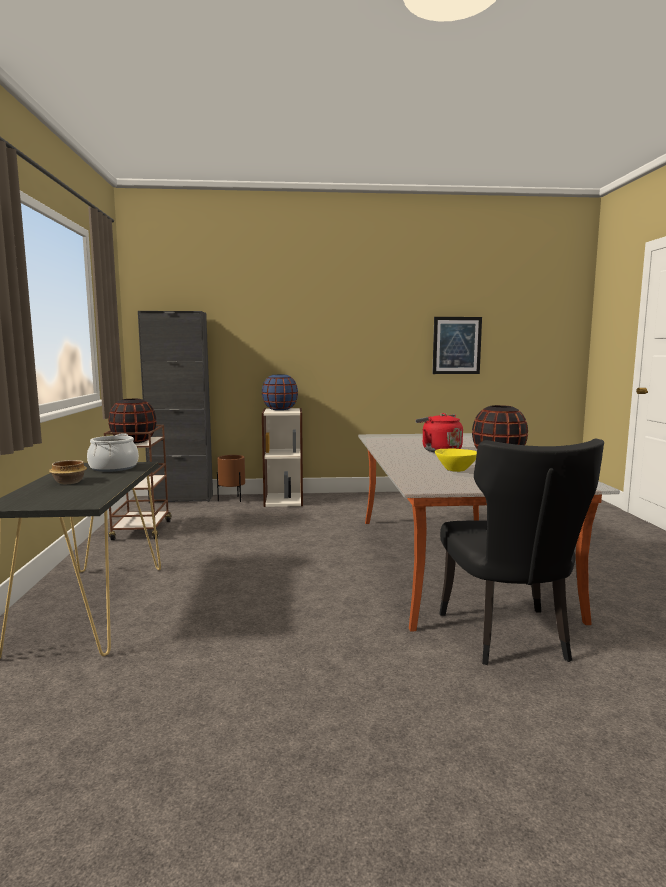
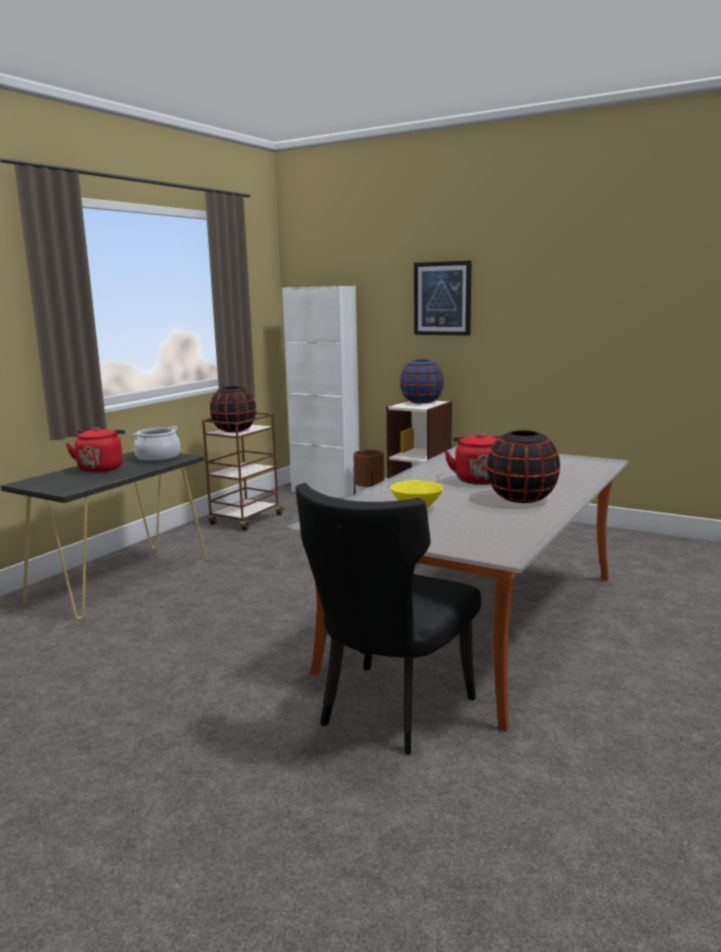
camera: 35 degrees right, 5 degrees up
(69, 482) = (101, 468): bowl -> red kettle
(181, 499) = (325, 492): black cabinet -> white cabinet
(456, 345) = (666, 324): picture -> picture (442, 298)

